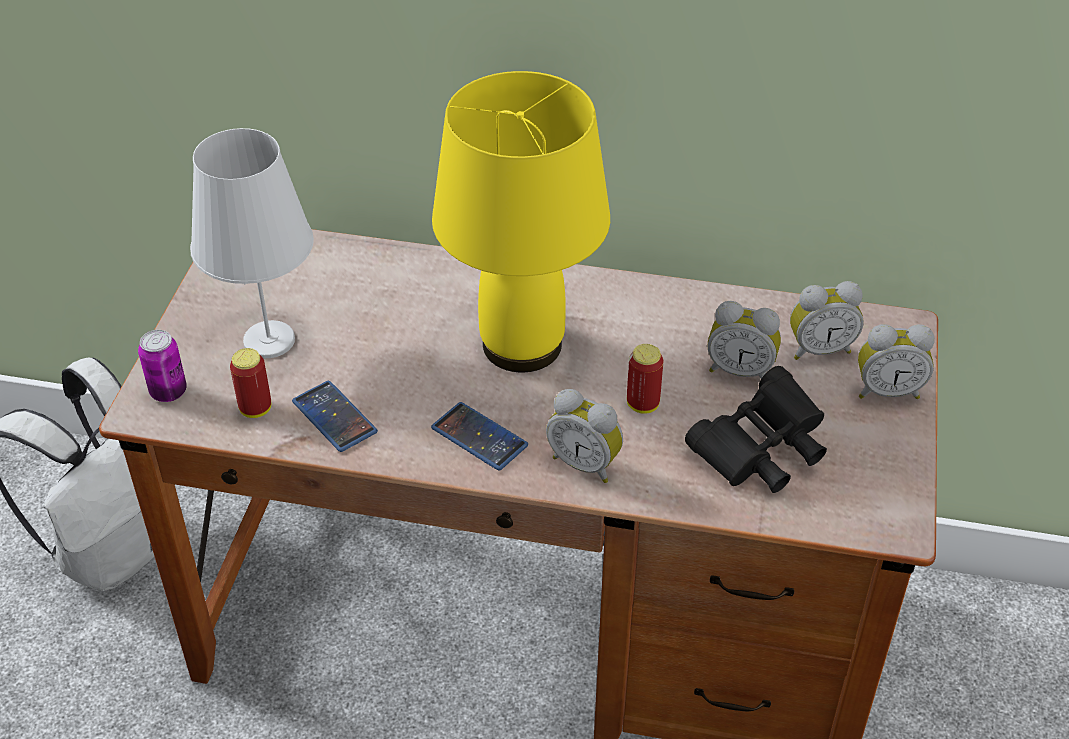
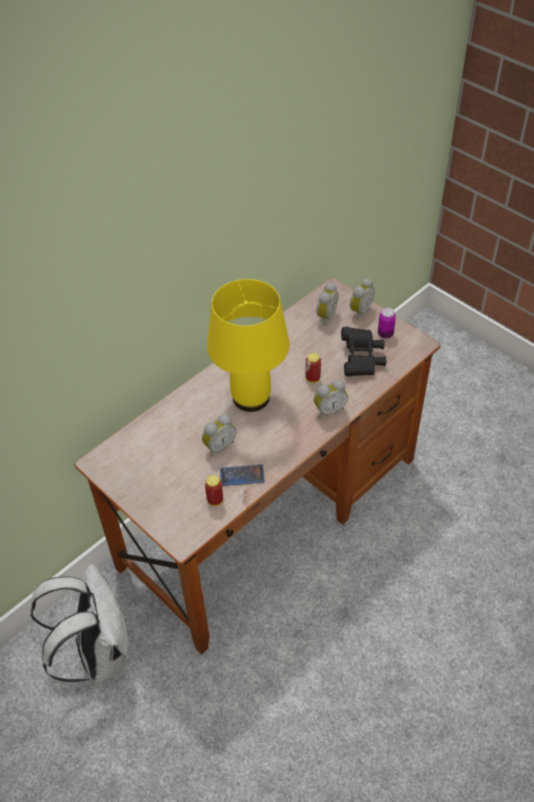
camera: 55 degrees left, 5 degrees up
(168, 392) = (178, 527): can -> can (385, 334)
(269, 341) = (176, 478): white table lamp -> none
(479, 437) = (290, 434): phone -> none
(740, 370) = (318, 342): alarm clock -> alarm clock (218, 446)

